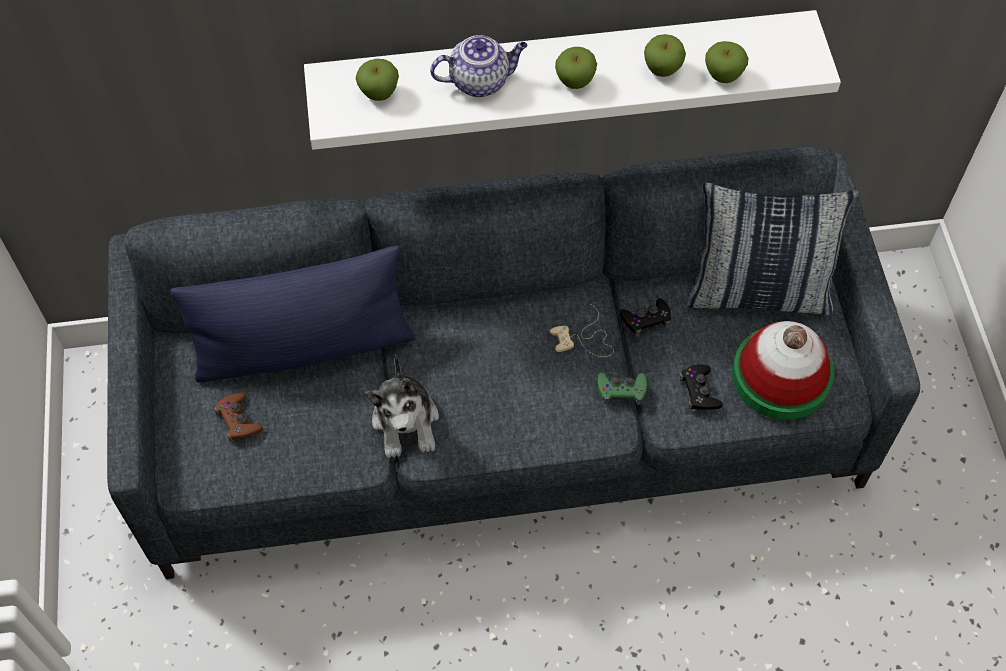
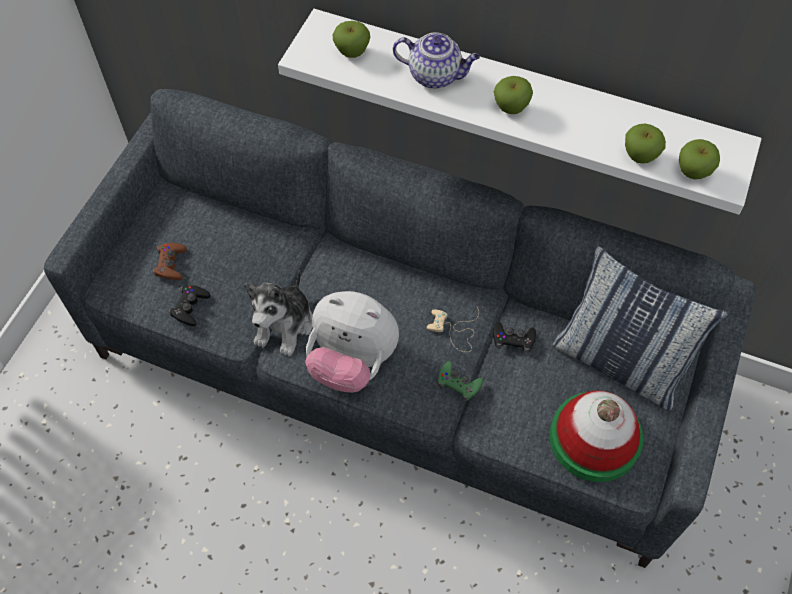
camera: 30 degrees right, 0 degrees up
(303, 347) = (249, 235): blue pillow -> none
(502, 422) = (352, 361): none -> plush toy
(662, 69) = (590, 129): apple -> apple (693, 172)
(699, 391) = (519, 416): black game controller -> black game controller (190, 307)

